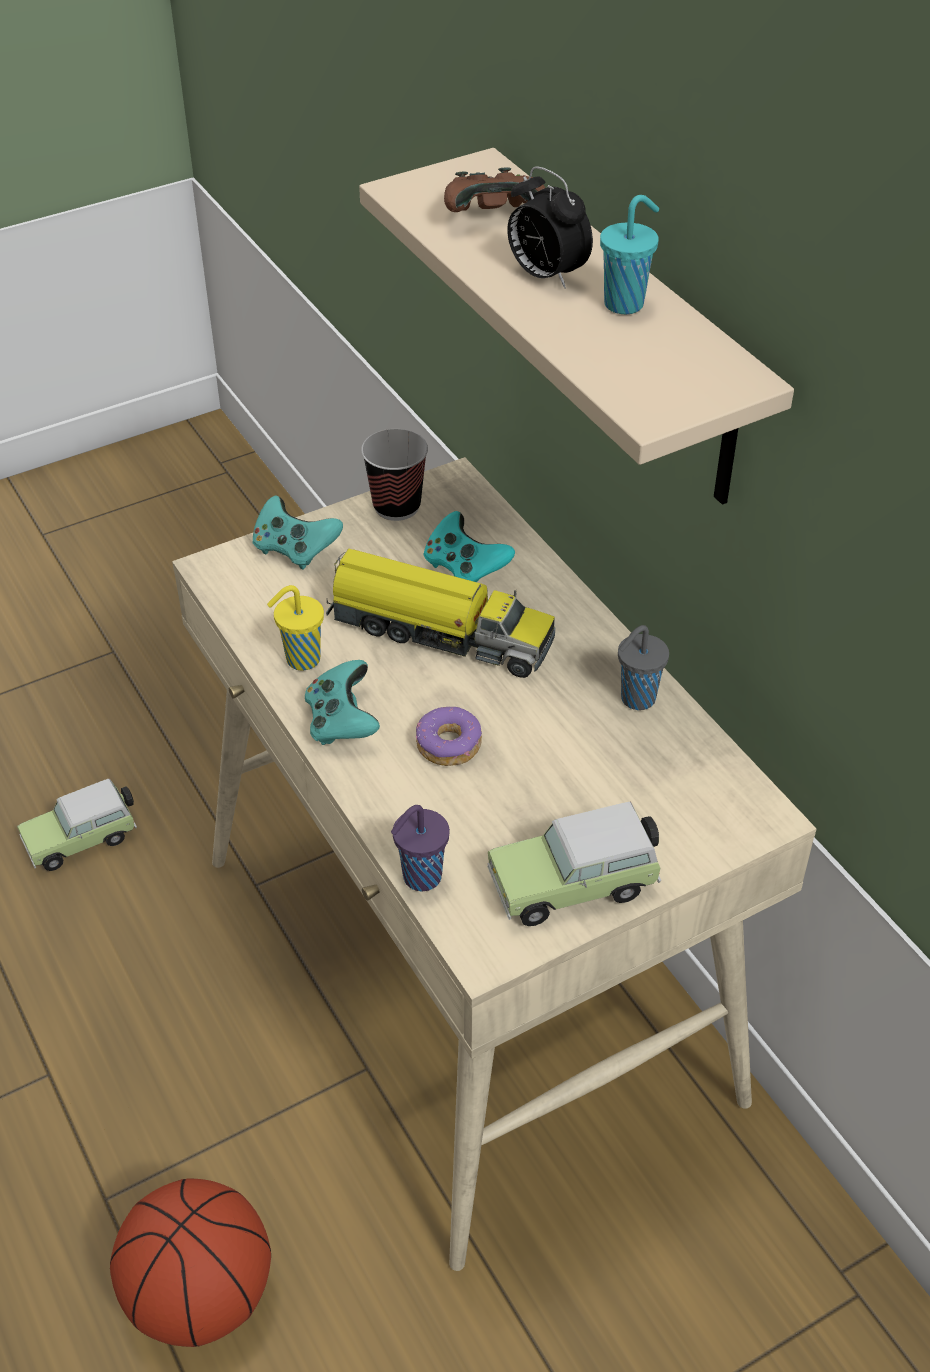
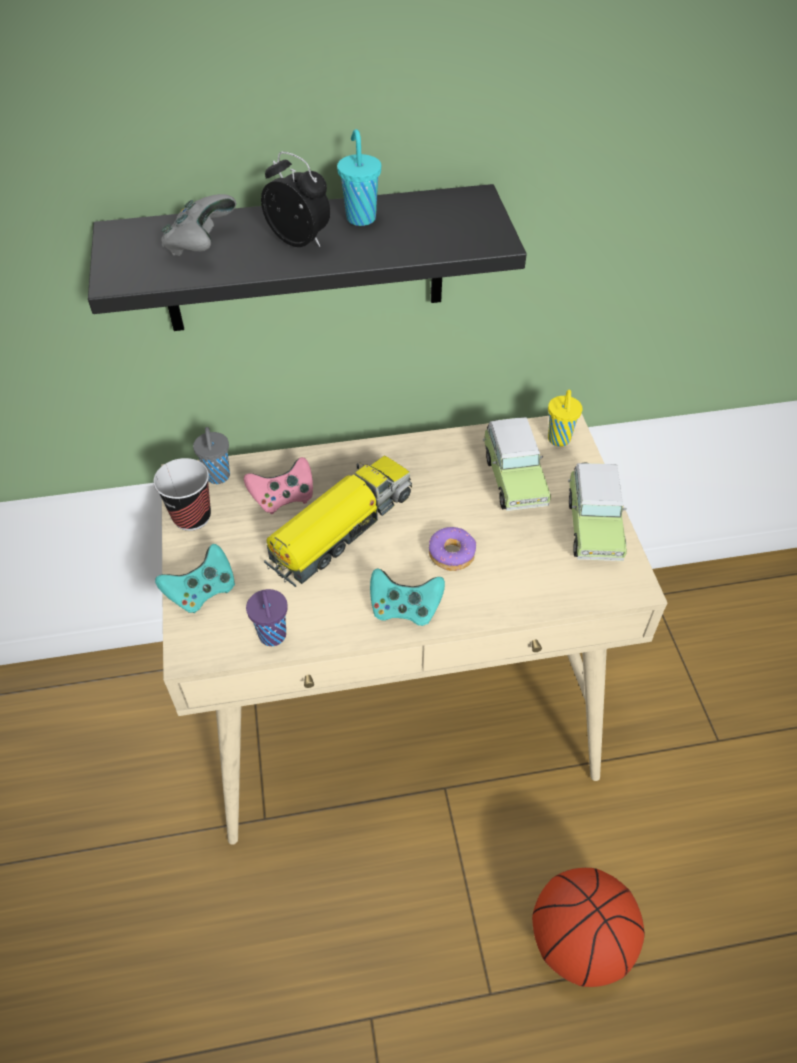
camera: 70 degrees left, 5 degrees up
(84, 839) = (154, 942): toy car -> toy car (513, 478)
(301, 660) = (328, 617): yellow cup -> yellow cup (559, 440)
(420, 878) = (564, 602): purple cup -> purple cup (273, 637)
(464, 568) = (283, 498): turquoise game controller -> pink game controller
(492, 217) = (201, 245): brown game controller -> grey game controller
(545, 276) = (301, 241): alarm clock -> alarm clock turned 120 degrees counterclockwise
(623, 331) = (304, 261): beige shelf -> black shelf
(636, 699) = (451, 451): grey cup -> grey cup (218, 477)

